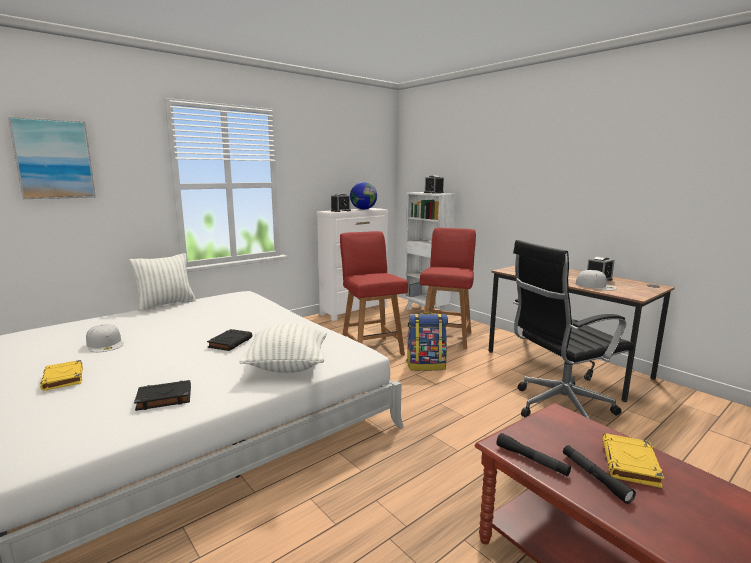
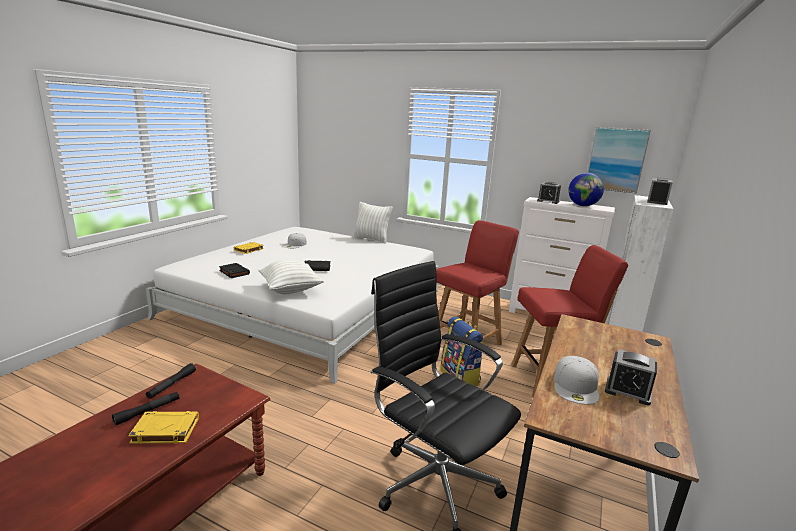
camera: 65 degrees right, 5 degrees up
(54, 159) = (343, 131): picture -> picture (616, 159)

